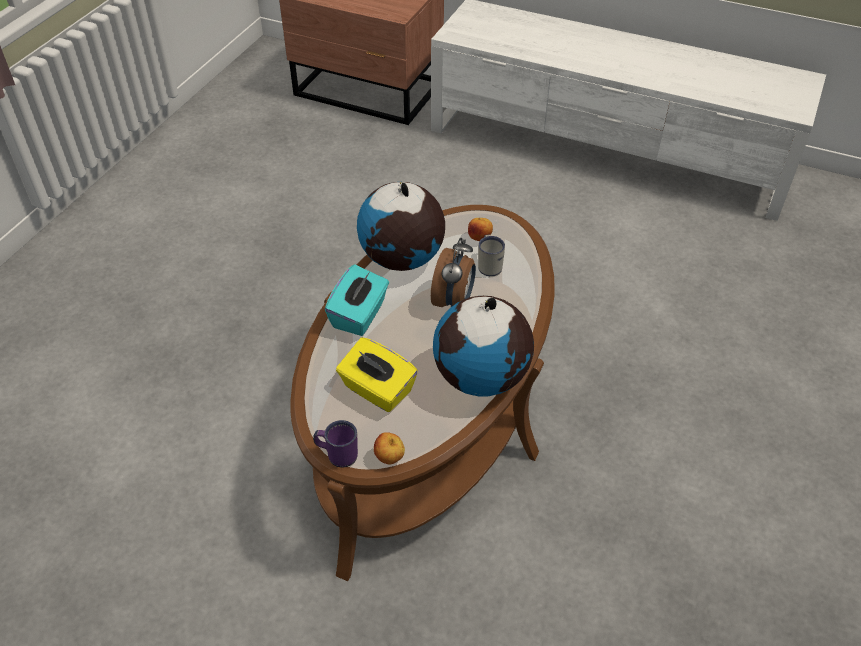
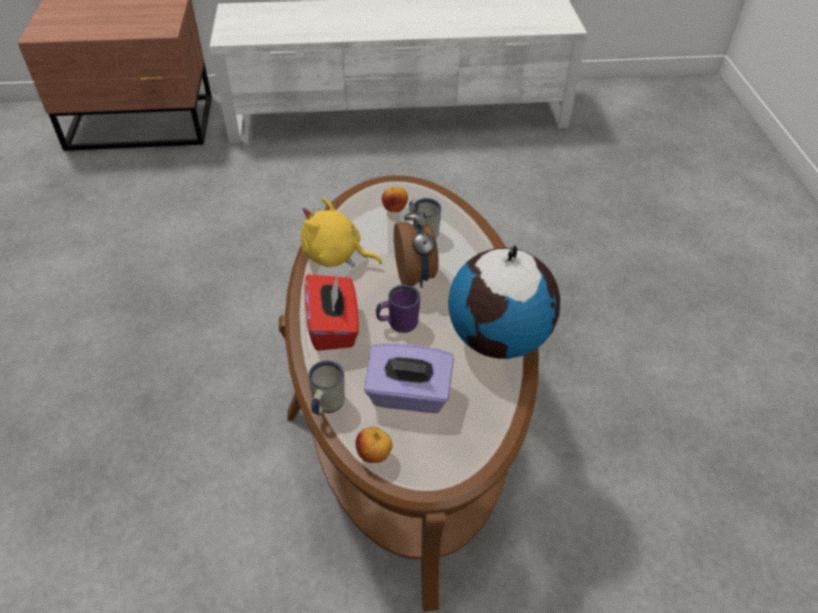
camera: 30 degrees left, 0 degrees up
(312, 370) = (325, 405): none -> white mug
(337, 454) = (419, 482): purple mug -> purple mug (397, 323)
(359, 315) = (333, 327): turquoise tissue box -> red tissue box
(377, 390) = (408, 395): yellow tissue box -> purple tissue box
(389, 458) = (474, 460): apple -> apple (374, 455)
(402, 259) = (335, 256): globe -> yellow plush toy

